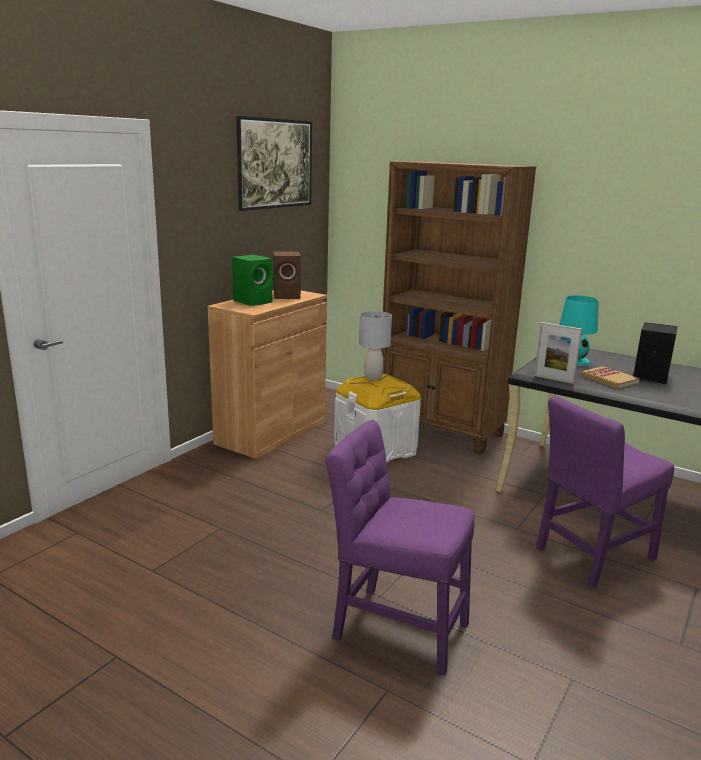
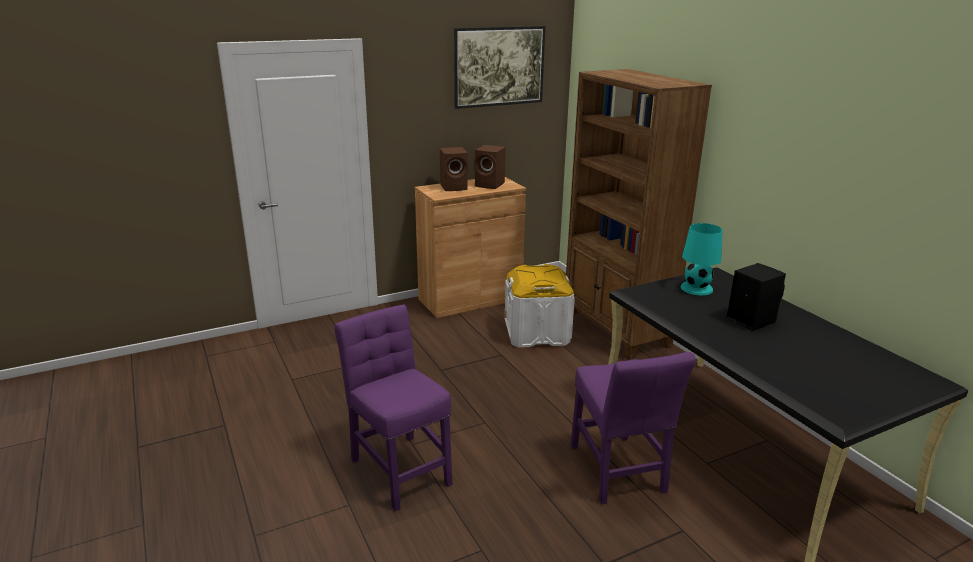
camera: 30 degrees right, 5 degrees up
(254, 301) = (454, 187): green speaker -> brown speaker
(373, 378) = (541, 269): grey table lamp -> none
(553, 379) = (642, 302): picture frame -> none
(592, 556) = (618, 472): purple chair -> purple chair turned 105 degrees counterclockwise
(609, 380) = (699, 314): book -> none

